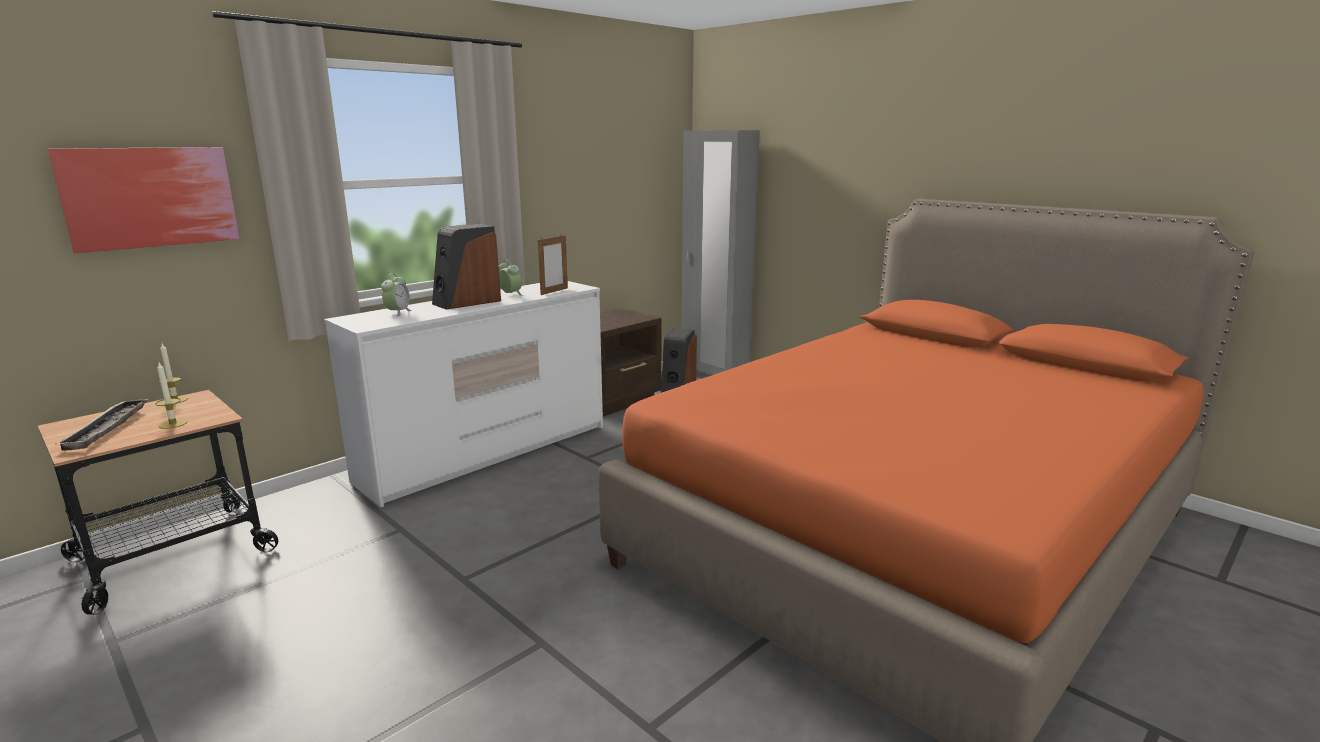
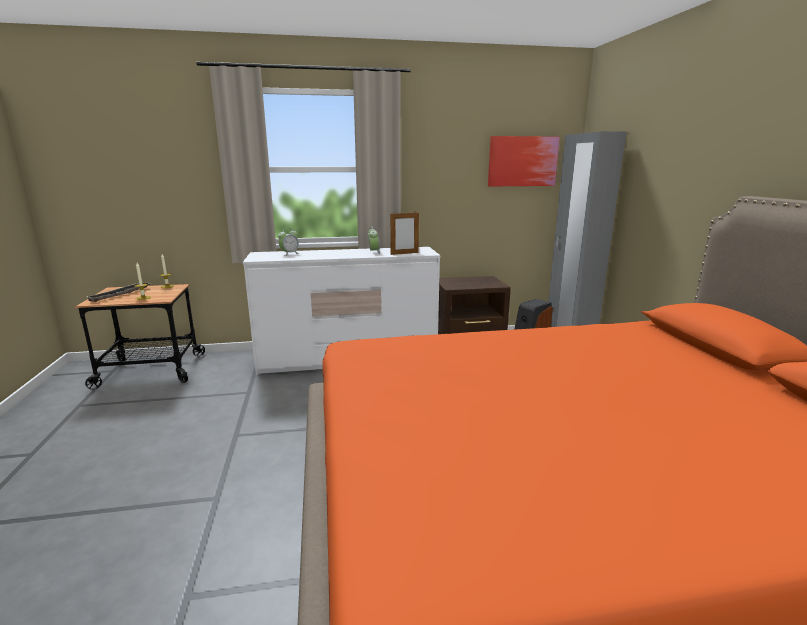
camera: 35 degrees right, 0 degrees up
(150, 197) = (167, 172): picture -> picture (522, 161)
(467, 302) = (338, 253): speaker -> none

